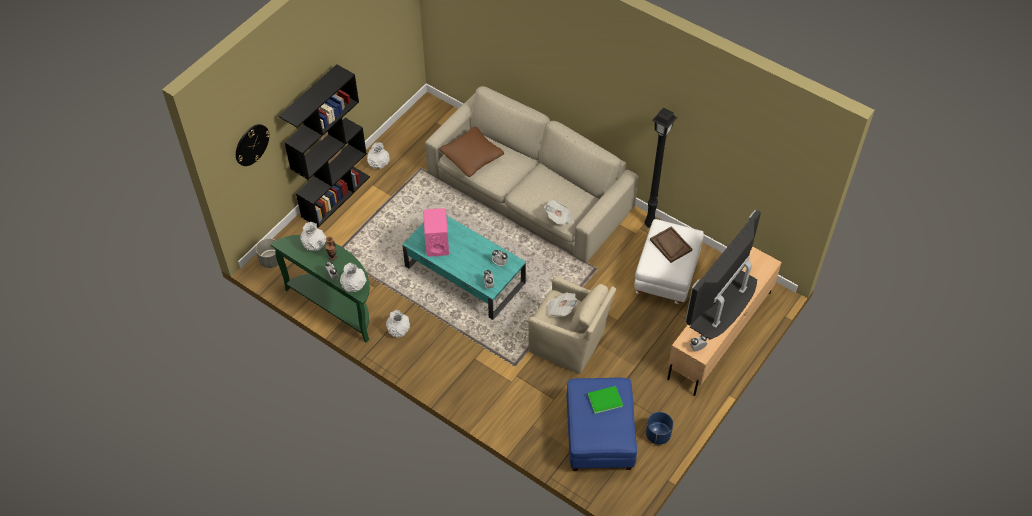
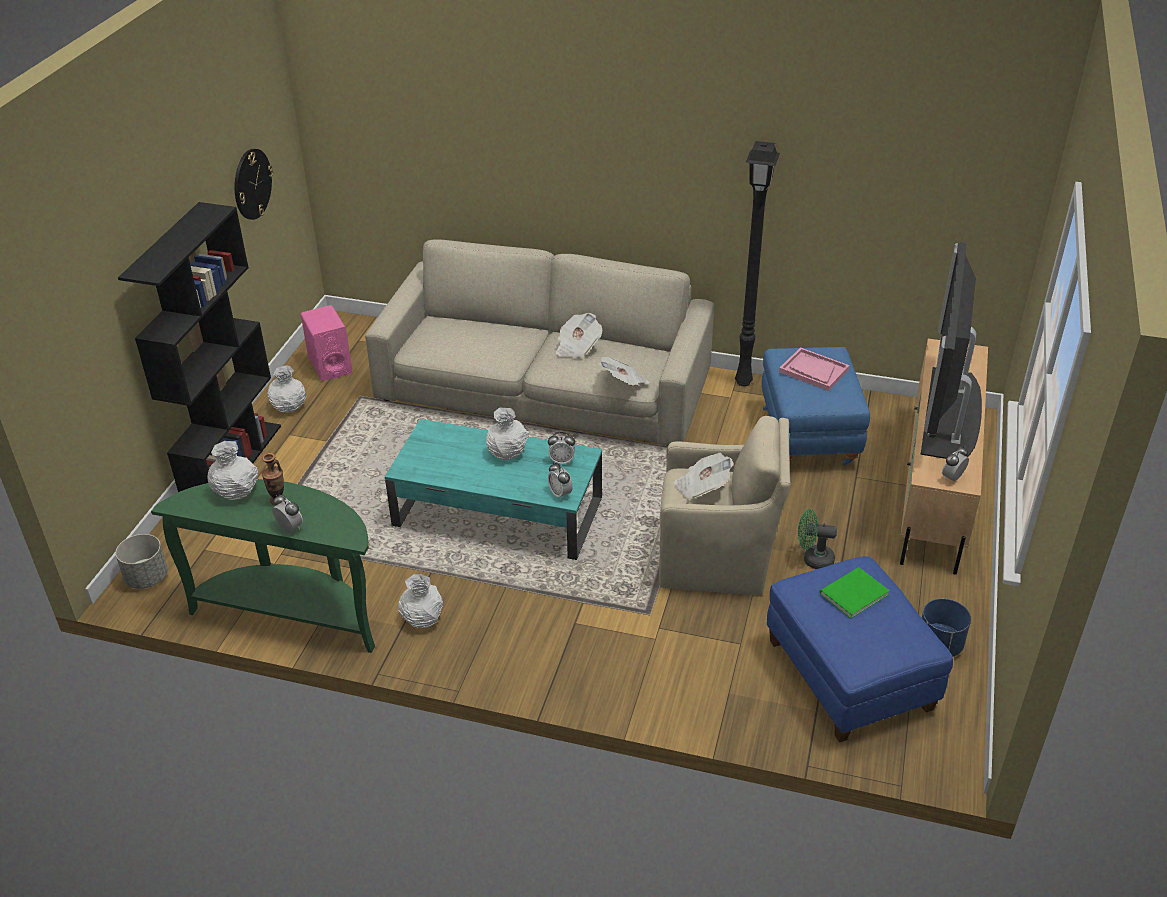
camera: 20 degrees left, 15 degrees down
(251, 144) = (78, 333): wall clock -> wall clock (252, 184)
(354, 285) = (336, 530): white vase -> white vase (507, 452)
(437, 243) = (443, 461): pink speaker -> pink speaker (330, 365)
(472, 157) = (446, 343): brown pillow -> none
(545, 183) = (577, 347): none -> newspaper
(621, 360) = (813, 559): none -> green fan
(666, 277) = (809, 437): white ottoman -> blue ottoman
(670, 245) = (813, 371): brown tray -> pink tray

